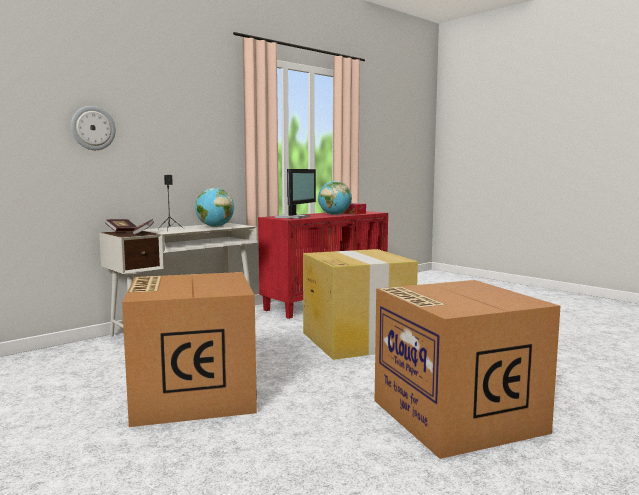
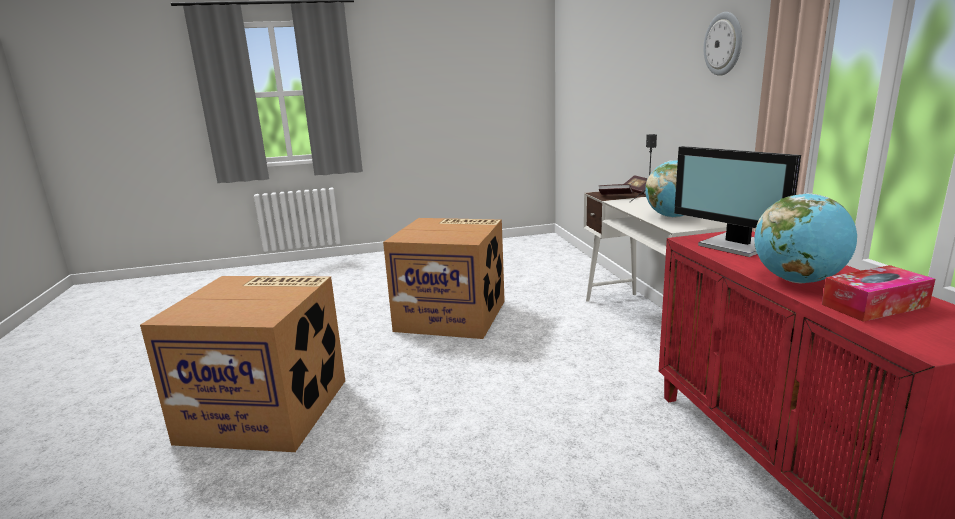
camera: 120 degrees right, 10 degrees up
(93, 128) = (648, 75): wall clock -> wall clock (724, 44)
(356, 340) = (515, 425): cardboard box -> none

